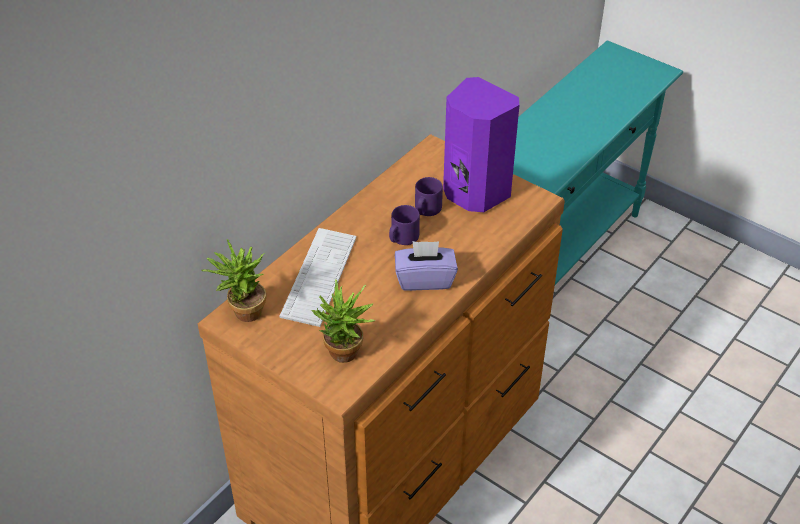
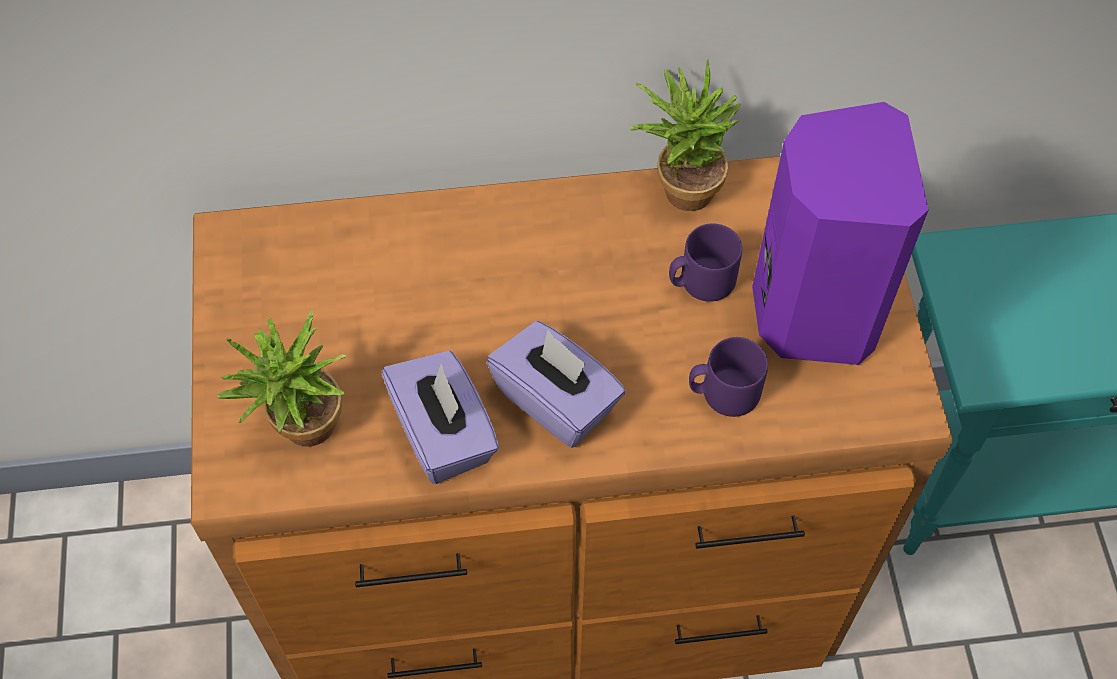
camera: 45 degrees right, 15 degrees up
(242, 313) = (260, 244): potted plant -> potted plant (680, 186)
(319, 277) = (419, 270): keyboard -> none
(398, 318) = (444, 434): none -> purple tissue box
(402, 238) = (607, 302): purple mug -> purple mug (723, 392)

